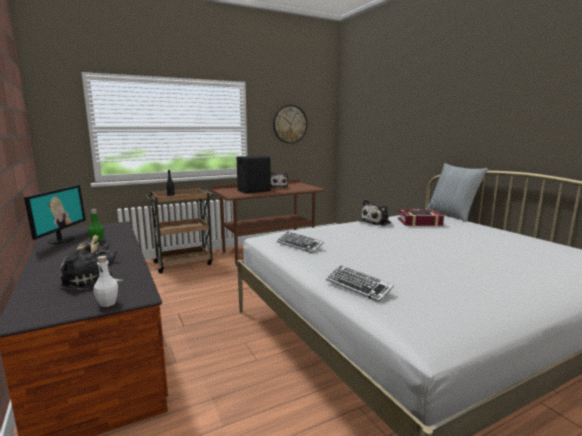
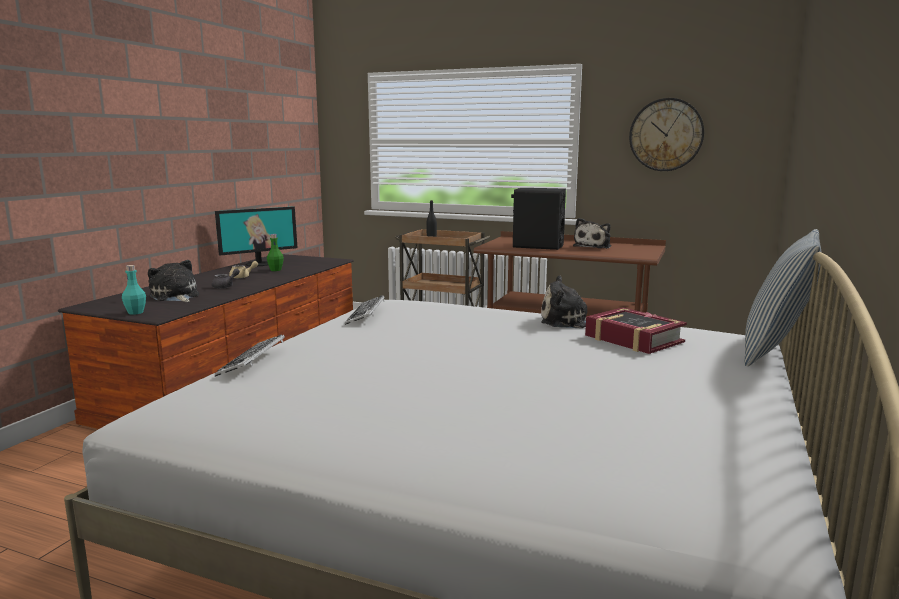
camera: 50 degrees right, 0 degrees up
(108, 303) = (135, 312): white bottle -> turquoise bottle

